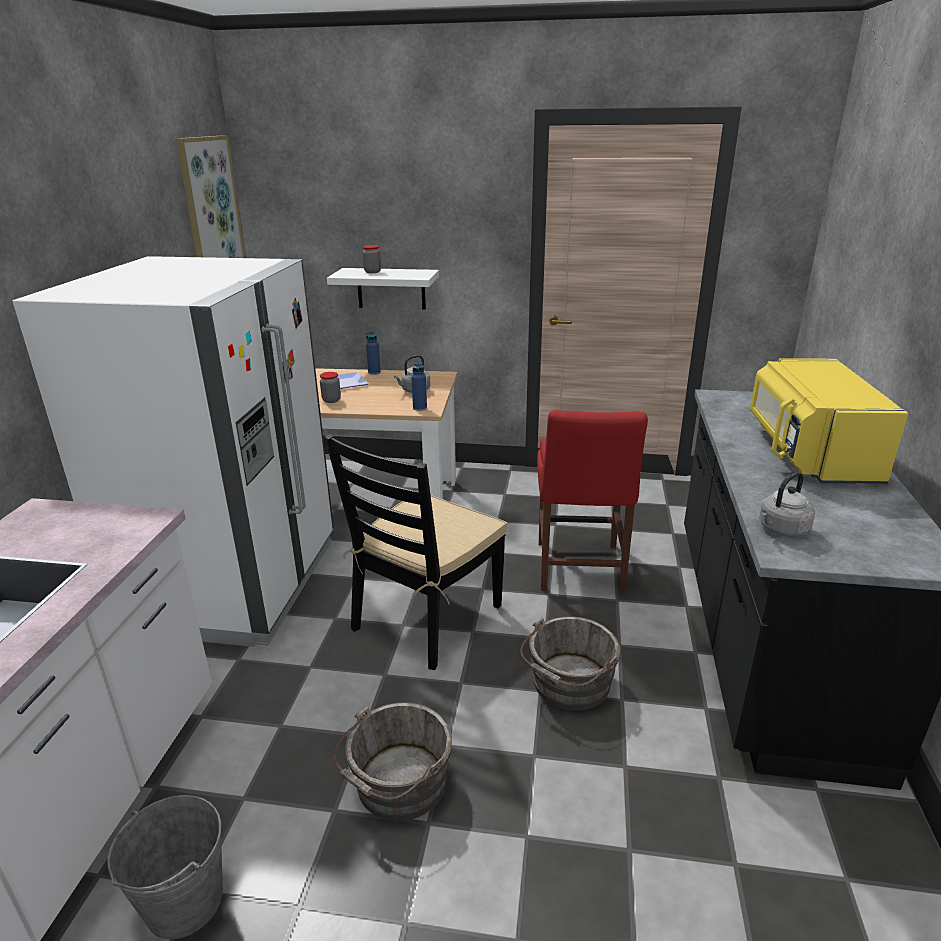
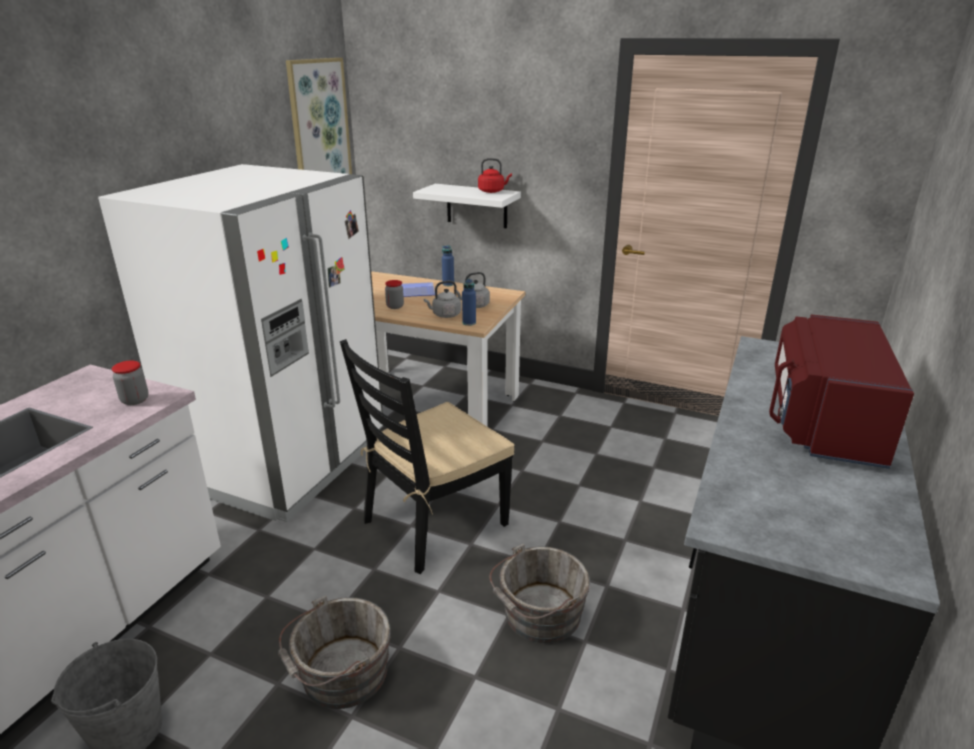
camera: 15 degrees right, 0 degrees up
(372, 272) = (458, 189): jar -> jar (135, 400)
(410, 271) = (492, 191): none -> red kettle
(579, 570) = (600, 502): red chair -> none
(781, 530) = (735, 500): grey kettle -> grey kettle (445, 315)
(808, 453) = (822, 421): yellow microwave -> red microwave

